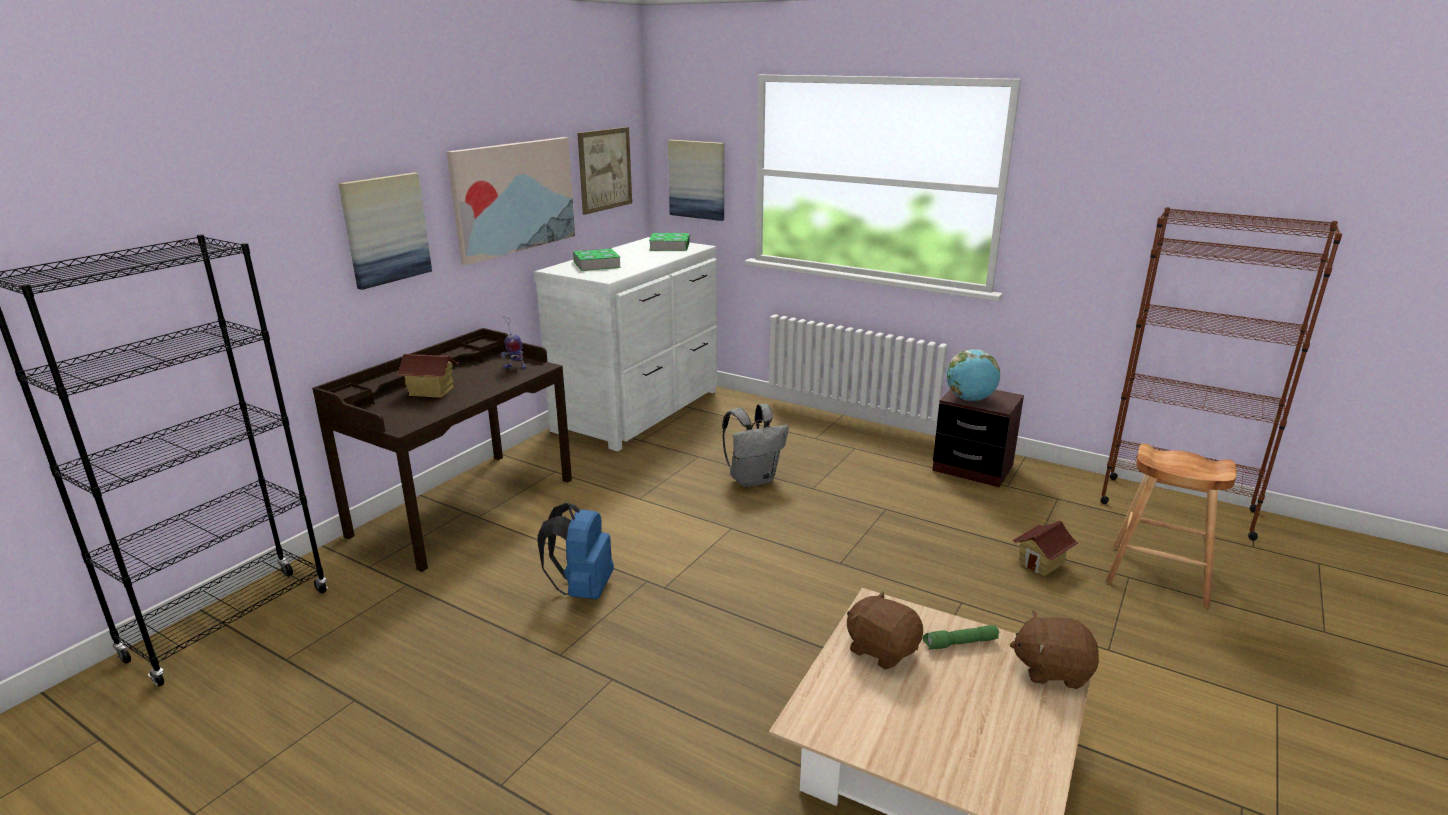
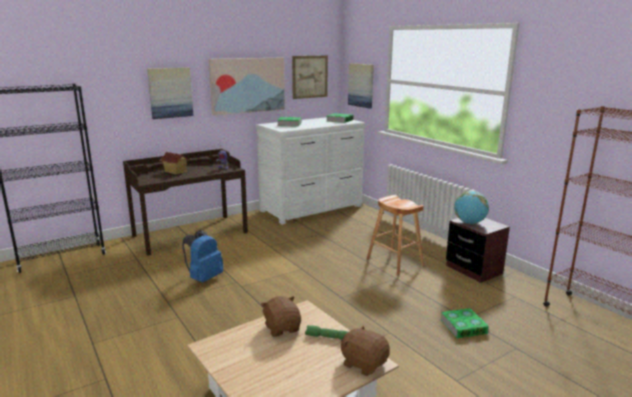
camera: 25 degrees right, 5 degrees down
(753, 479) = (336, 249): grey backpack -> none
(1041, 563) = (463, 326): toy house -> book
(1158, 576) = (539, 353): brown stool -> brown stool (395, 262)

